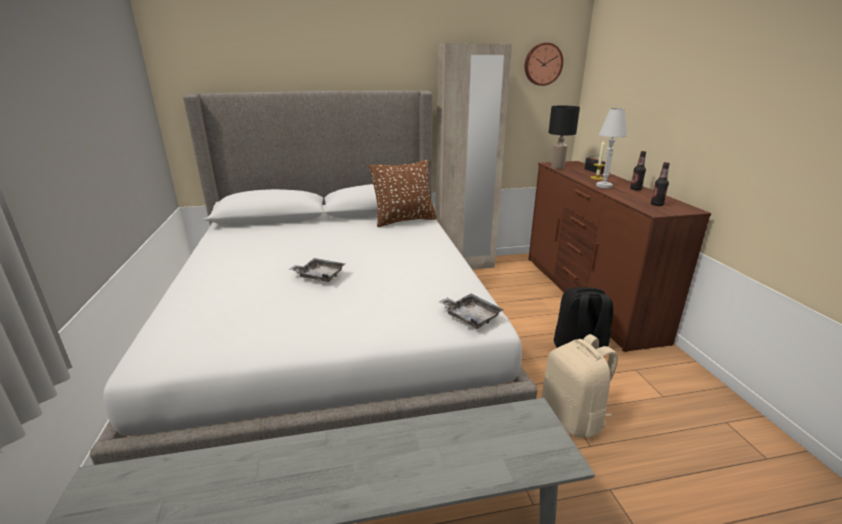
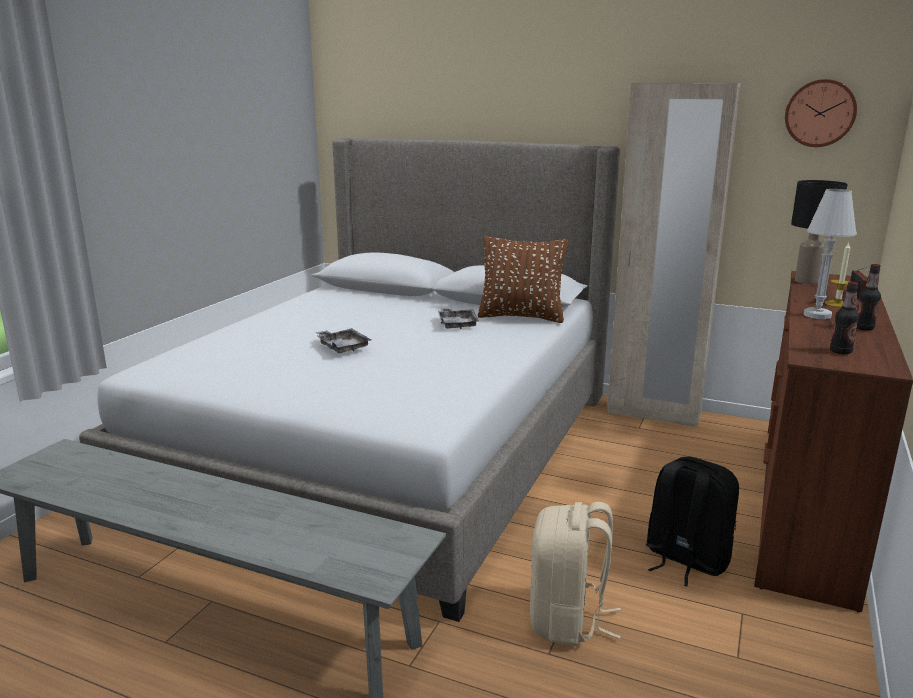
camera: 35 degrees right, 5 degrees down
(470, 317) = (420, 418): grey tray -> grey tray (457, 324)

